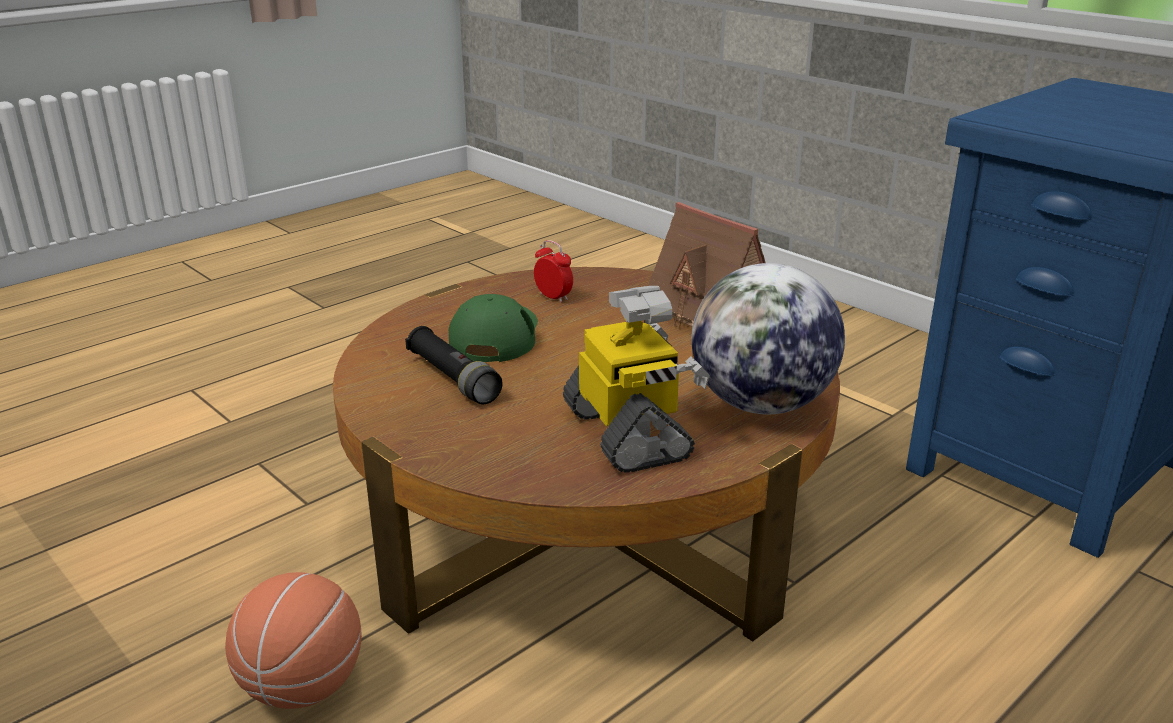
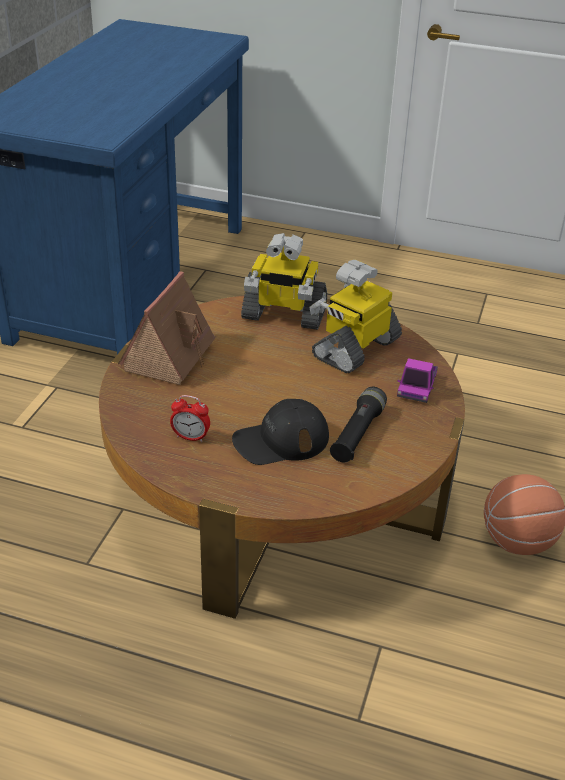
camera: 120 degrees left, 10 degrees up
(491, 449) = (416, 388): none -> toy truck
(495, 336) = (280, 440): green cap -> black cap
(553, 297) = (190, 437): alarm clock -> alarm clock turned 90 degrees counterclockwise
(761, 404) = (283, 315): globe -> toy robot

